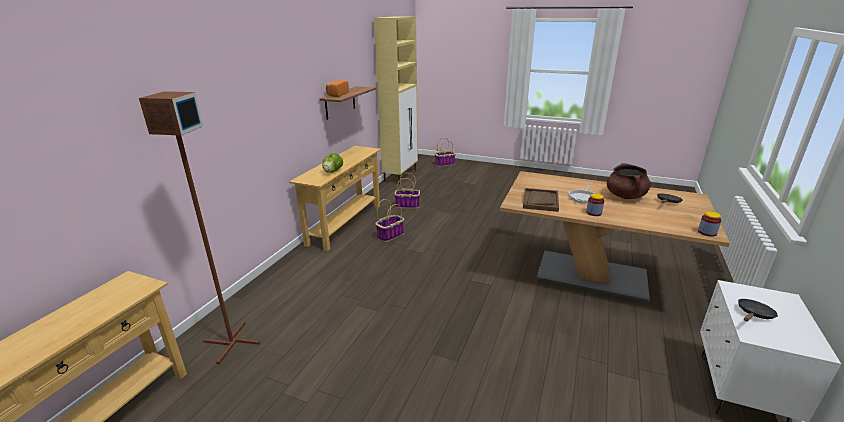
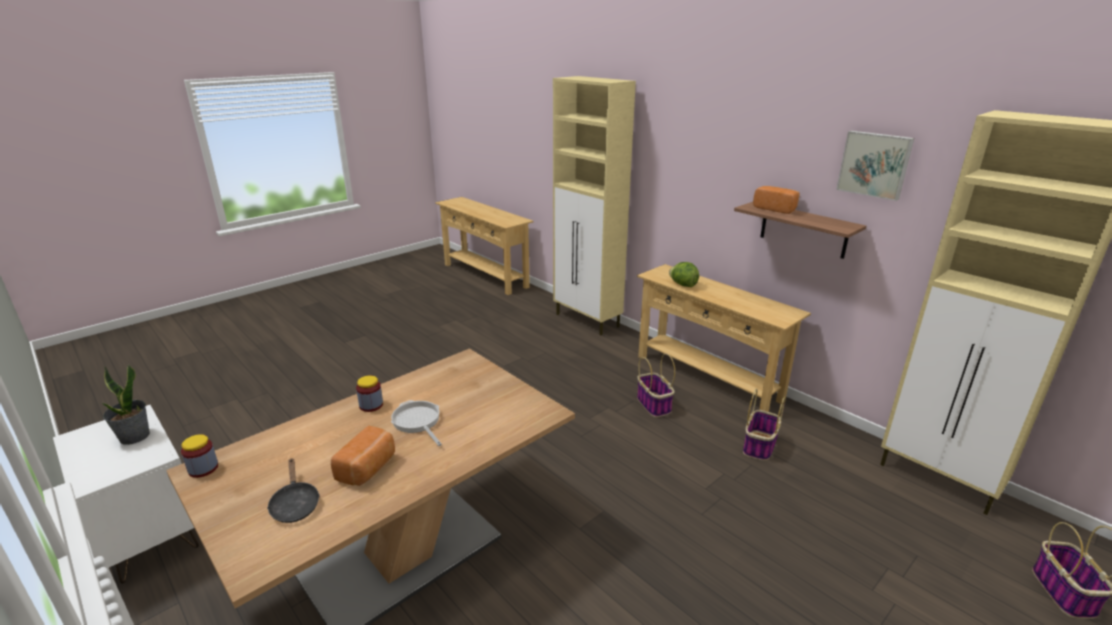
camera: 115 degrees right, 0 degrees up
(231, 342) = (525, 307): brown floor lamp -> none
(262, 289) = (587, 321): none -> beige cabinet
(353, 53) = (874, 164): none -> picture
(540, 201) = (450, 381): brown tray -> none
(625, 196) = (368, 468): brown cooking pot -> bread
(754, 314) = (134, 437): black frying pan -> potted plant

